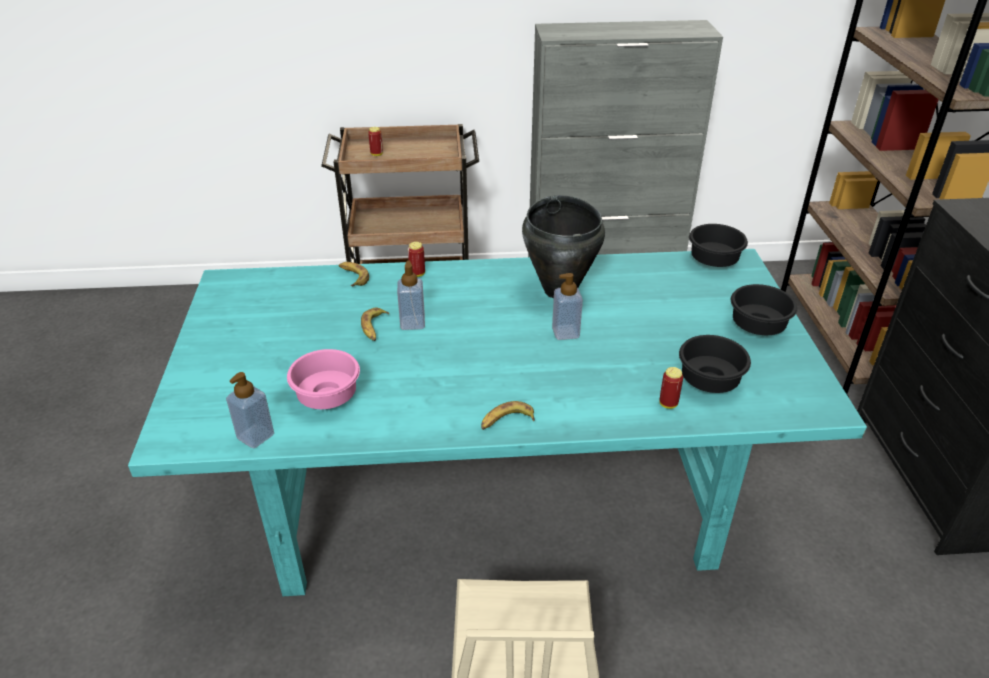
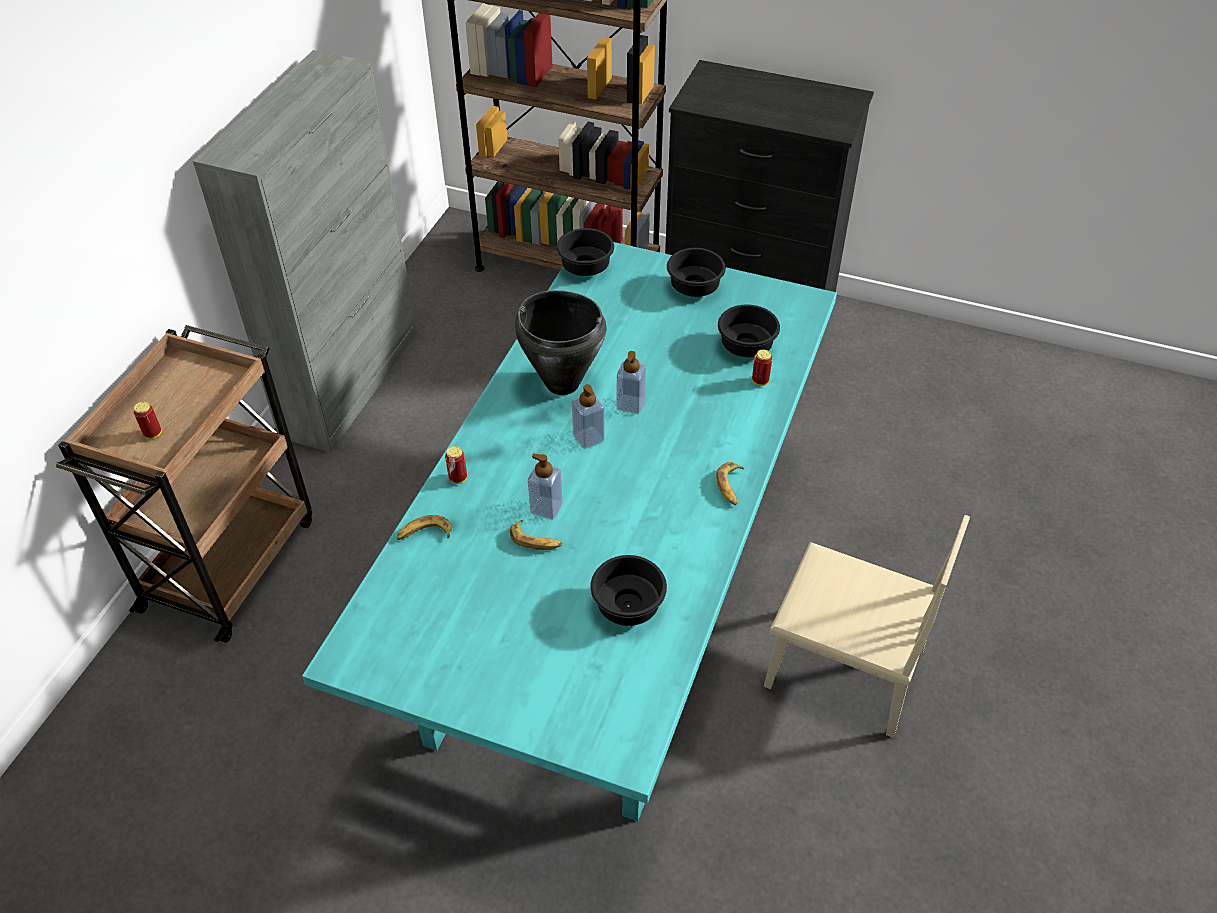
camera: 65 degrees left, 10 degrees up
(255, 436) = (658, 676): soap dispenser -> soap dispenser (588, 438)
(330, 396) = (628, 604): pink bowl -> black bowl

